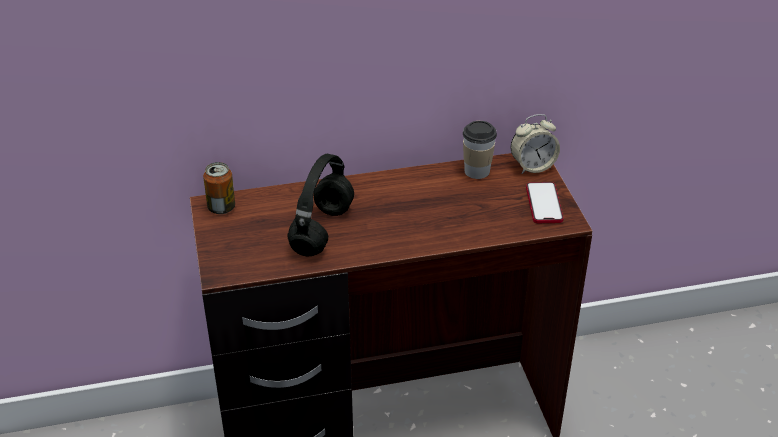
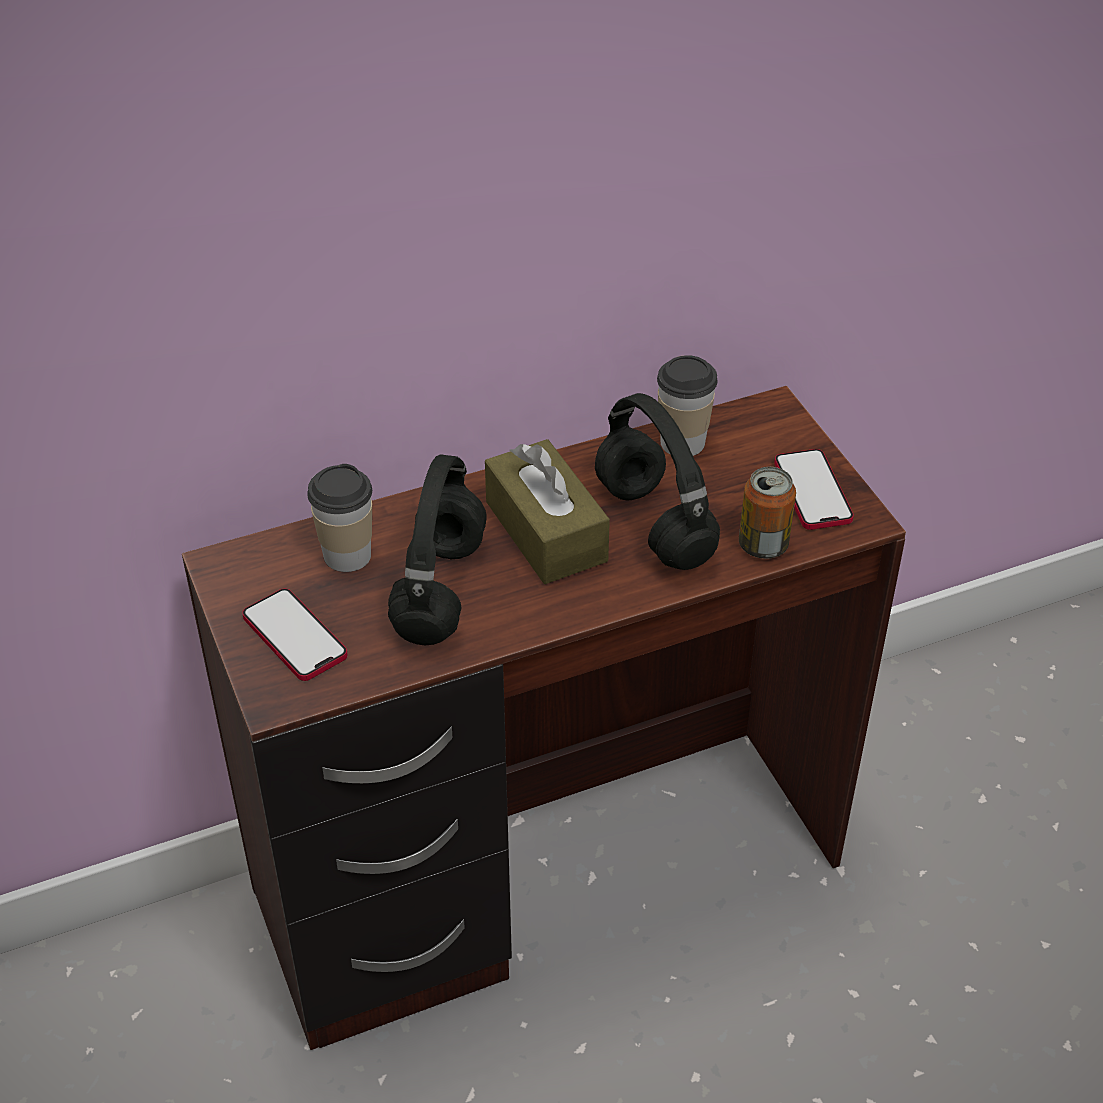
camera: 10 degrees left, 5 degrees up
(221, 207) = (246, 568): can -> can (763, 545)
(238, 244) = (295, 637): none -> phone
(277, 207) = (347, 555): none -> cup
(388, 208) = (546, 531): none -> brown tissue box
(451, 211) = (657, 525): none -> black headphones
(532, 166) = (775, 422): alarm clock -> none

